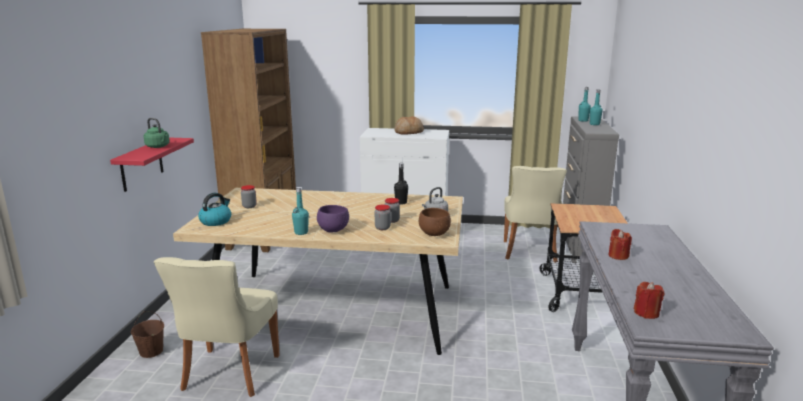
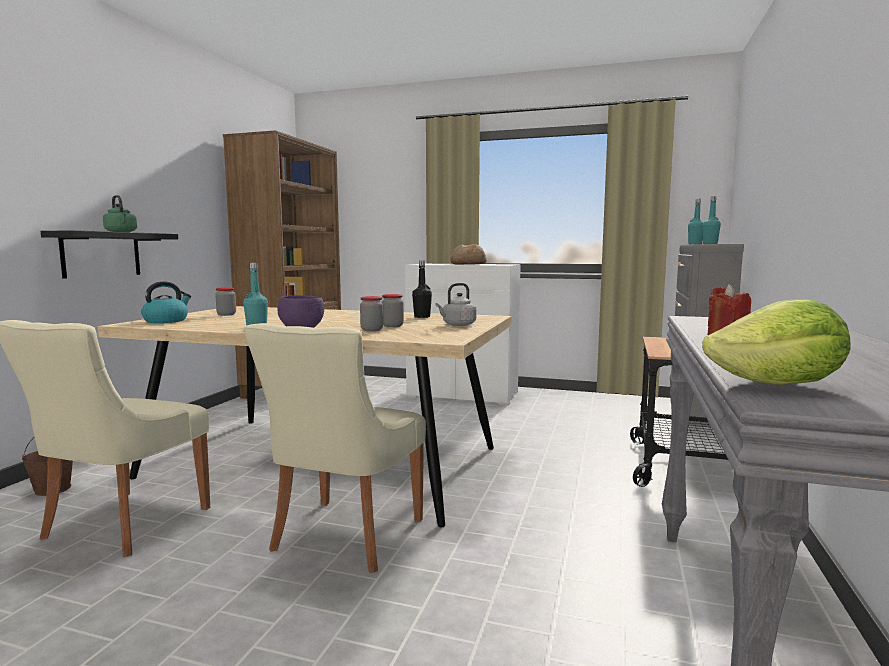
camera: 10 degrees right, 10 degrees down
(141, 164) = (101, 254): red shelf -> black shelf
(435, 234) = (441, 335): brown bowl -> none
(530, 252) = (622, 419): beige chair -> beige chair (344, 537)
(646, 313) = (778, 385): red candle -> lettuce

